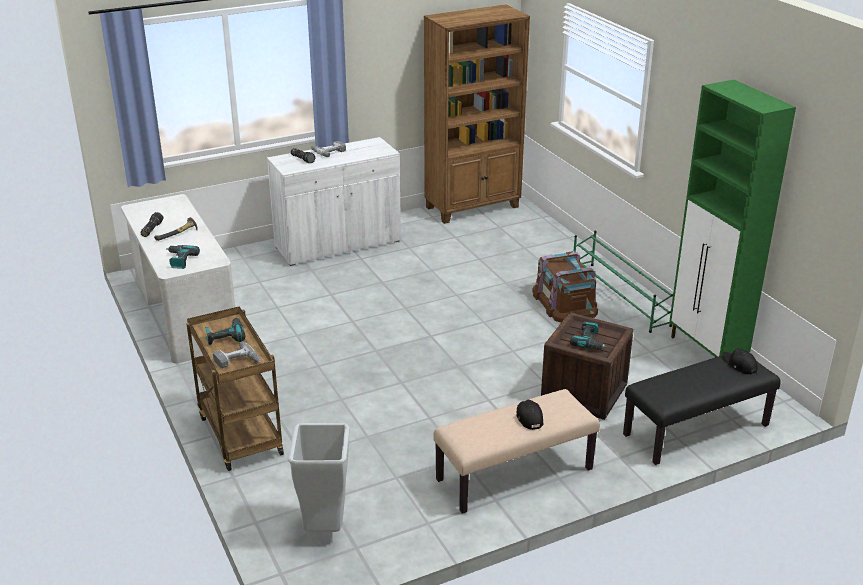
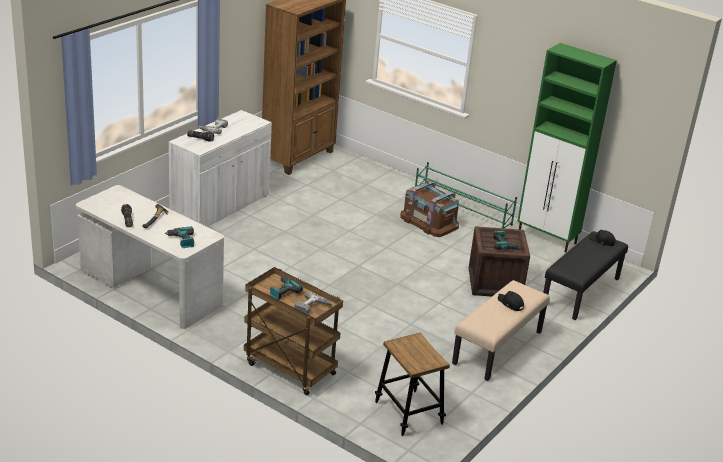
camera: 30 degrees left, 0 degrees up
(325, 526) = (408, 413): grey trash can -> stool

